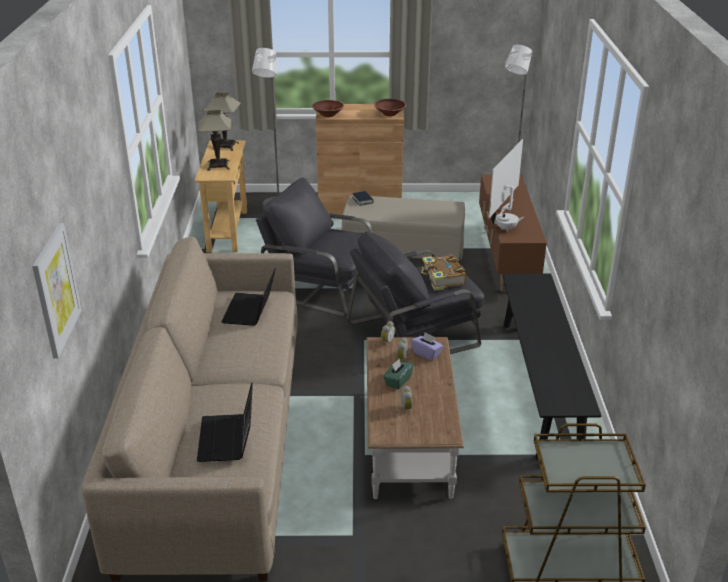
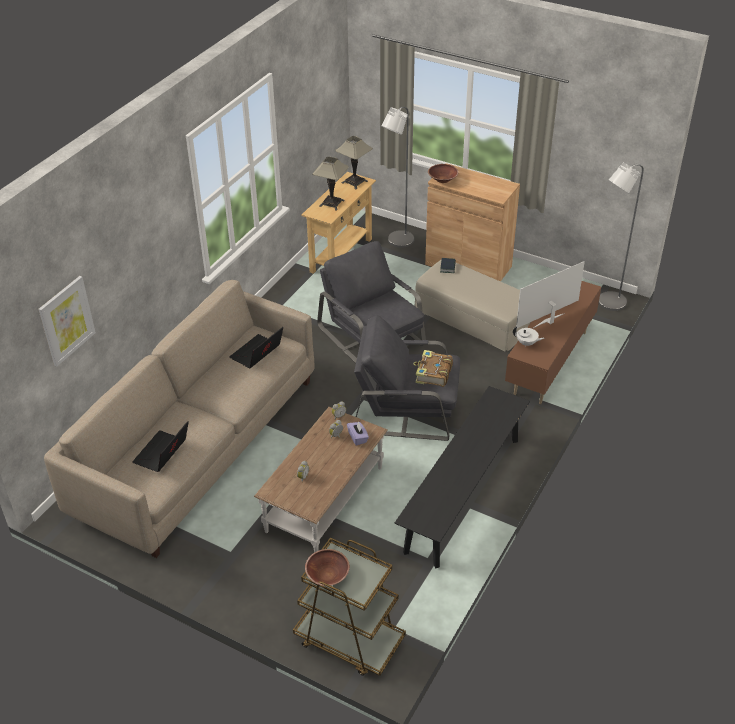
camera: 30 degrees right, 10 degrees up
(389, 114) = (497, 193): brown bowl -> brown bowl (327, 575)
(397, 381) = (317, 452): green tissue box -> none

